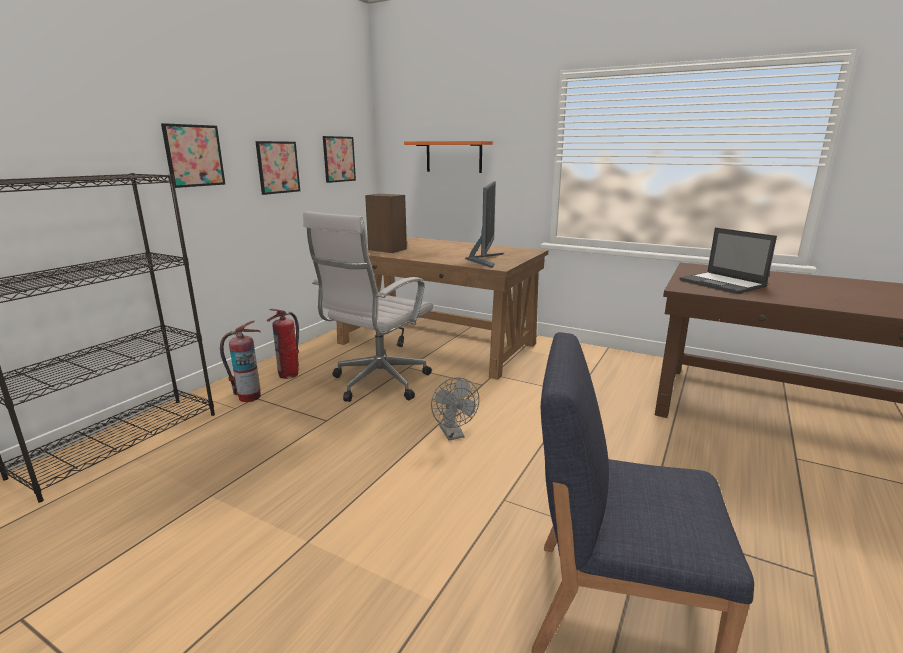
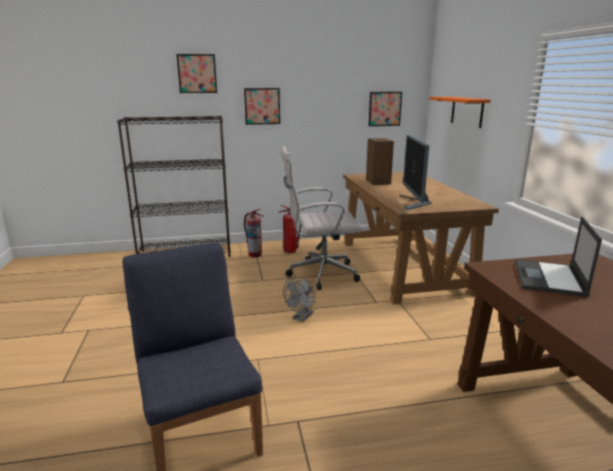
camera: 50 degrees right, 0 degrees up
(278, 167) = (324, 114): picture -> picture (197, 73)
(484, 260) = (414, 203): monitor -> monitor turned 120 degrees clockwise

